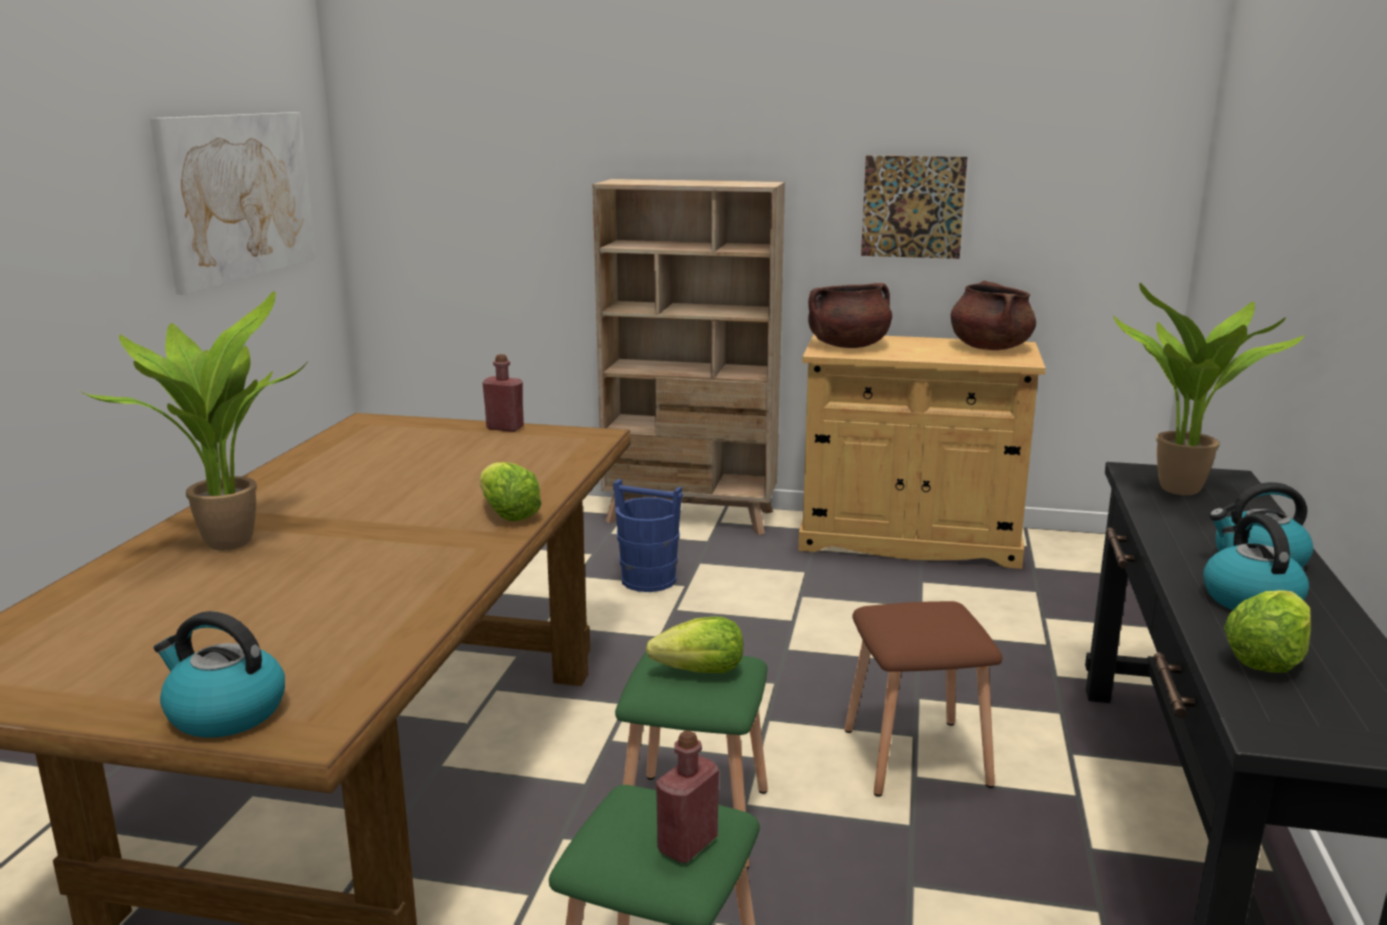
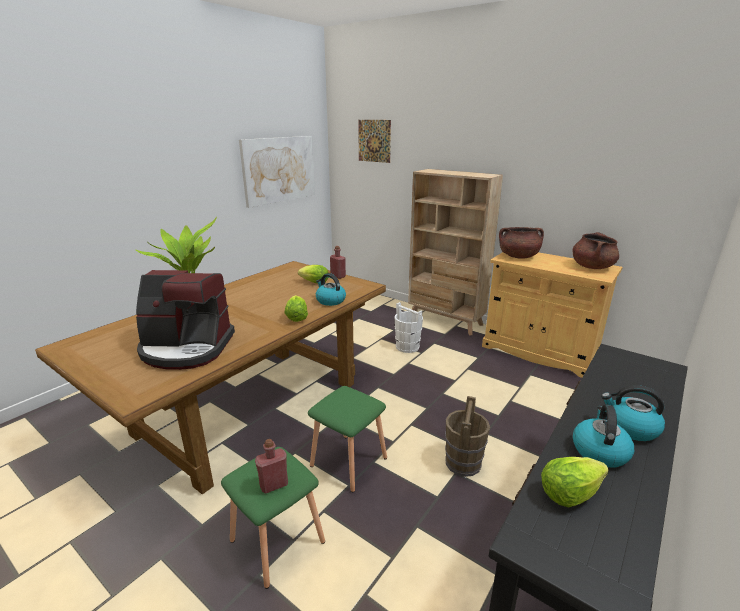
camera: 25 degrees right, 5 degrees up
(224, 713) = (119, 383): kettle -> kettle (330, 300)
(313, 615) = (187, 348): none -> coffee machine
(649, 580) = (407, 347): blue bucket -> white bucket
(701, 672) = (349, 403): lettuce -> lettuce (314, 283)
(913, 207) = (565, 191): picture -> picture (374, 141)
(914, 758) = (463, 463): brown stool -> brown bucket
(1182, 493) = (627, 372): potted plant -> none

